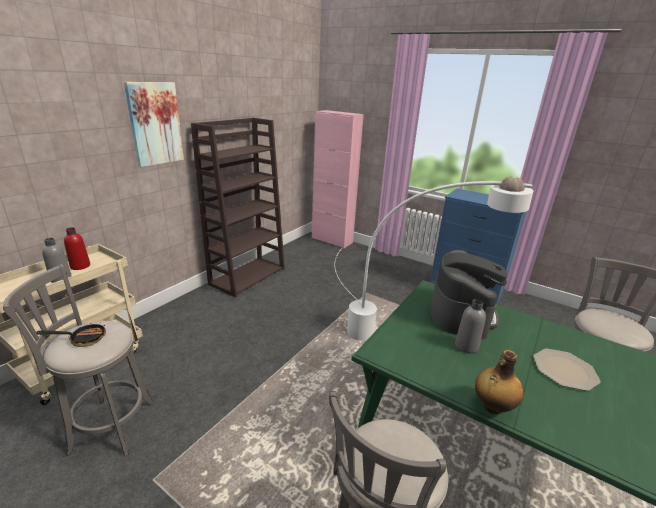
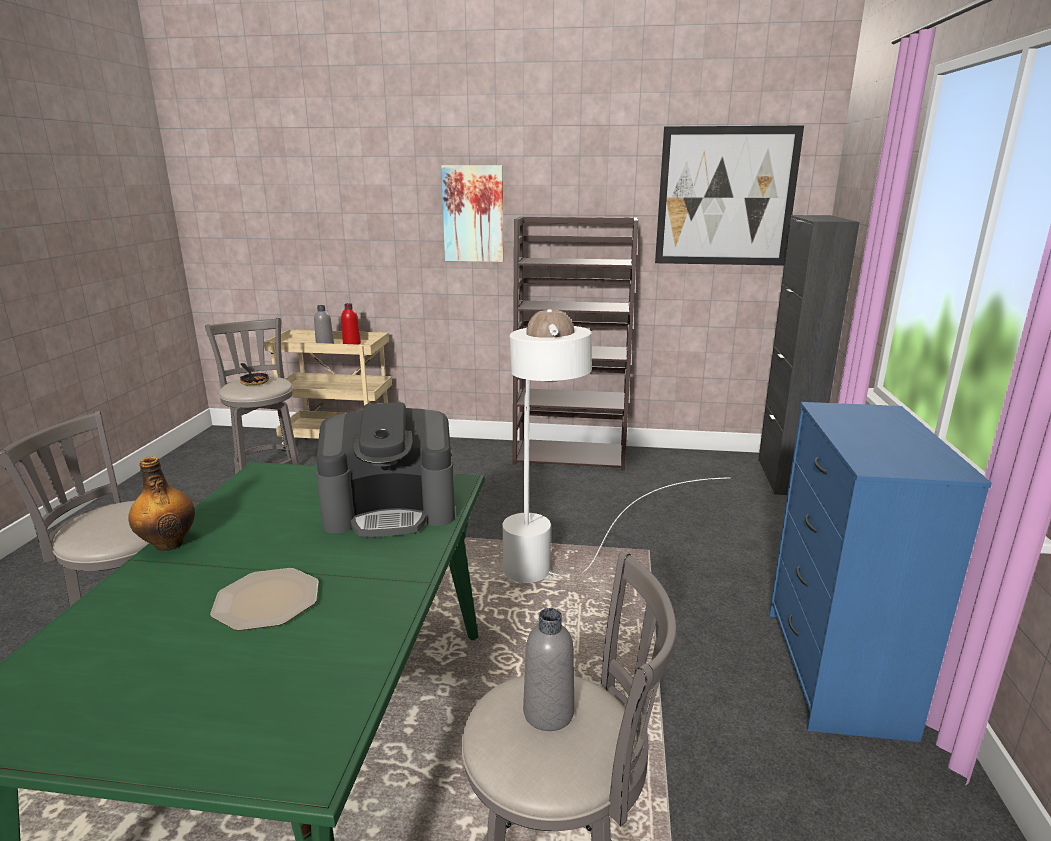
camera: 65 degrees right, 5 degrees down
(285, 102) = (725, 197): none -> picture
(332, 240) = (784, 477): pink cabinet -> black cabinet
(466, 346) = (298, 520): grey bottle -> grey bottle (548, 712)

